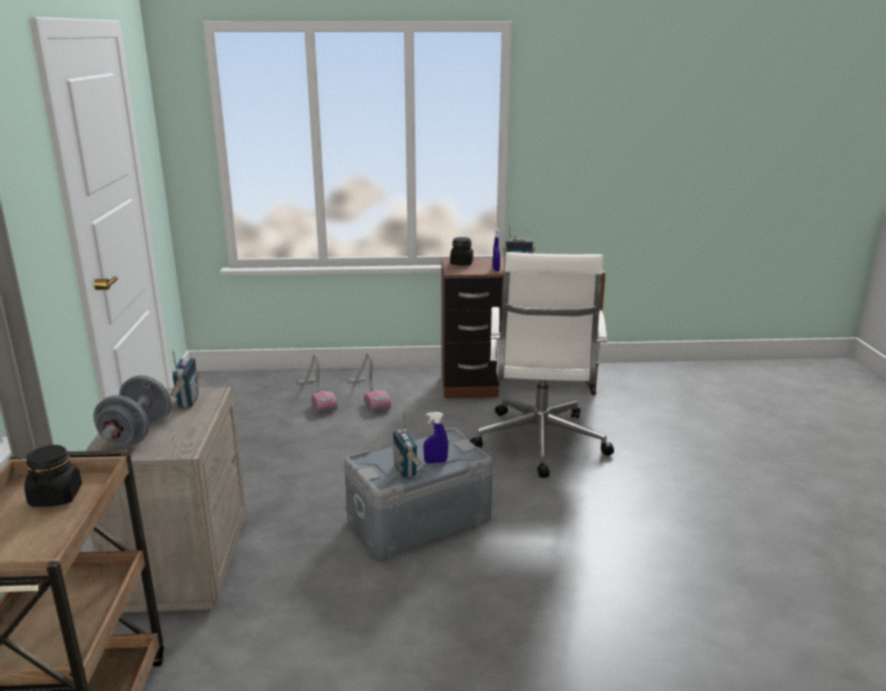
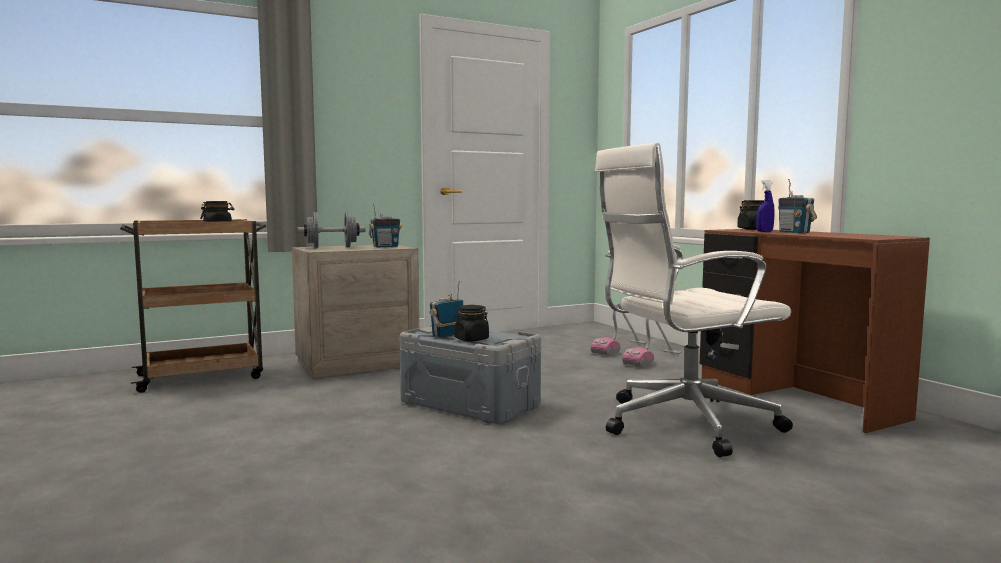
camera: 65 degrees right, 15 degrees down
(435, 462) = (471, 339): blue spray bottle -> black jar

